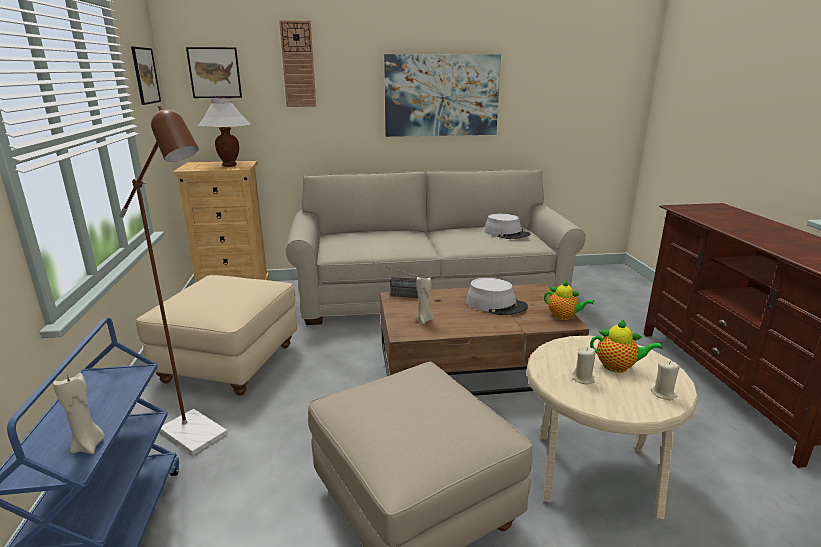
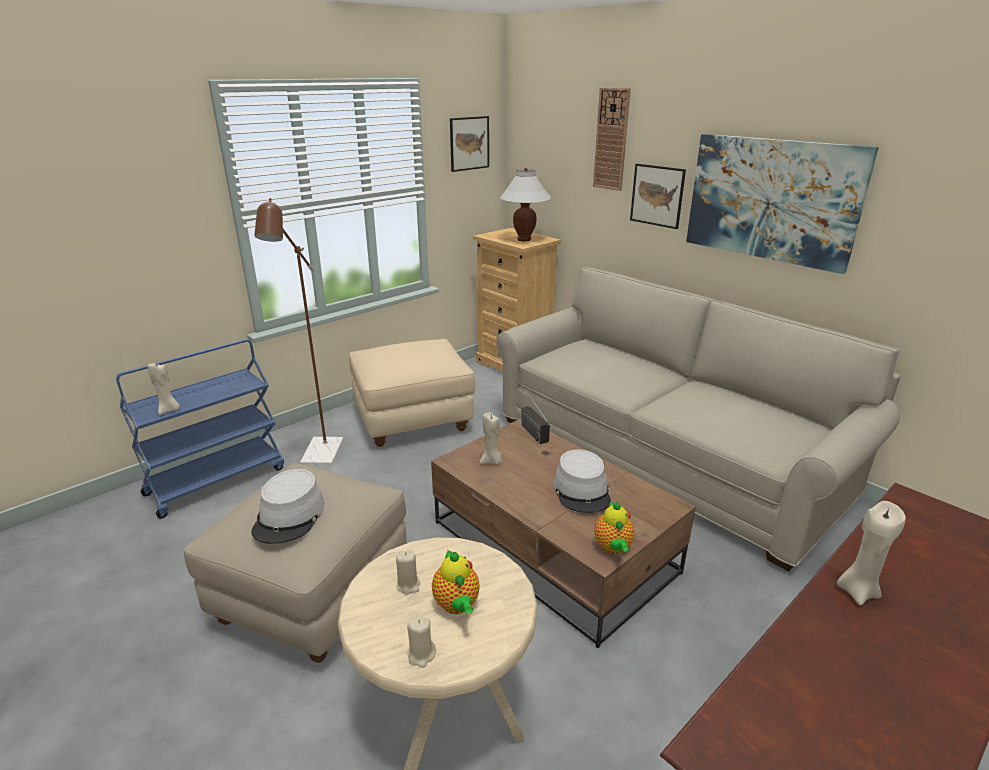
camera: 55 degrees right, 5 degrees up
(214, 73) = (541, 142): picture -> picture (657, 195)
(506, 233) = (764, 423): grey hat -> grey hat (289, 516)
(745, 232) = (857, 591): none -> beige candle

